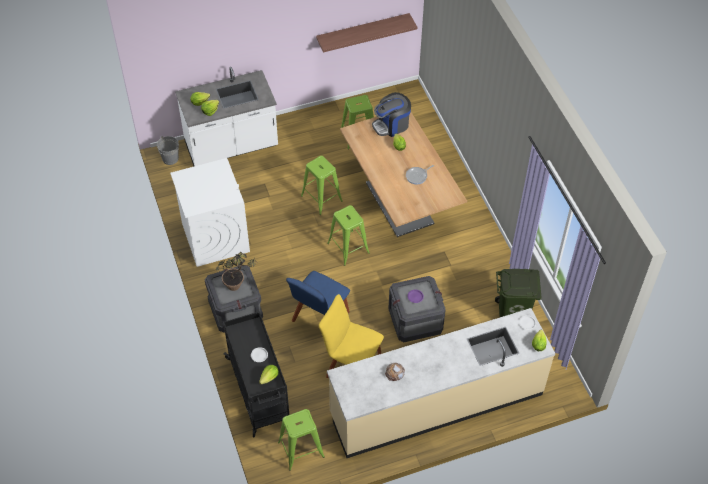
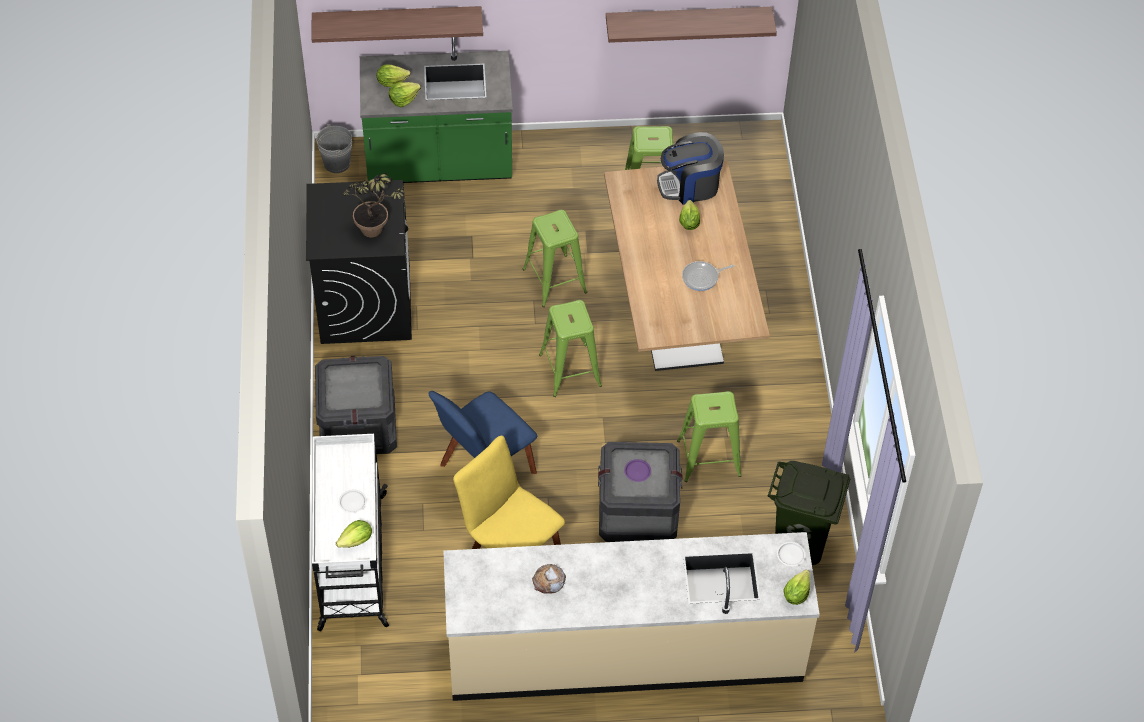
camera: 15 degrees right, 0 degrees up
(195, 65) = (397, 21): none -> shelf
(215, 237) = (365, 303): white washing machine -> black washing machine
(231, 146) = (439, 164): white counter -> green counter
(238, 286) = (363, 388): potted plant -> potted plant (378, 233)
(259, 391) = (352, 563): black cart -> white cart
(301, 449) = (386, 669): green stool -> green stool (709, 458)

